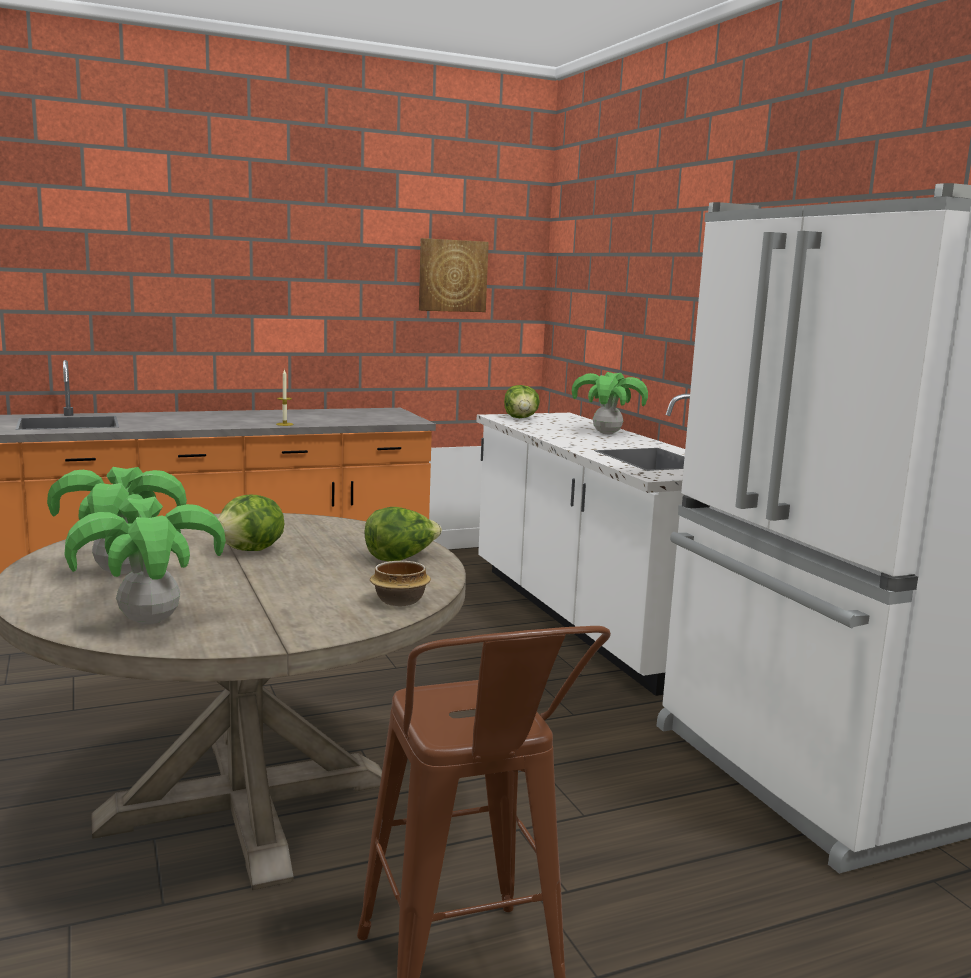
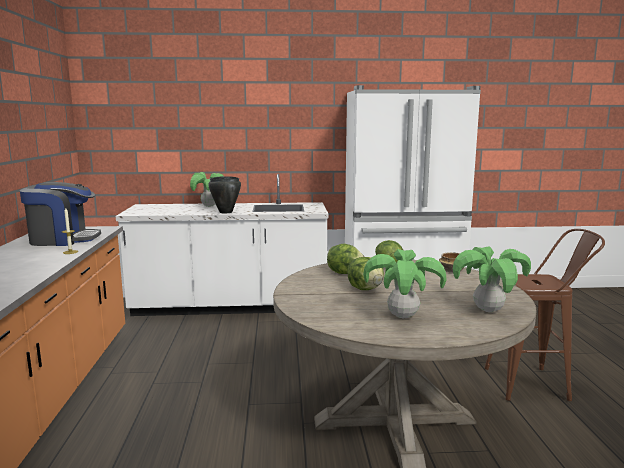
camera: 70 degrees left, 0 degrees up
(340, 417) = (63, 240): none -> coffee machine
(452, 275) = (45, 123): picture -> none
(521, 418) = (144, 211): lettuce -> lettuce (344, 272)
(567, 441) = (225, 212): none -> black cooking pot

